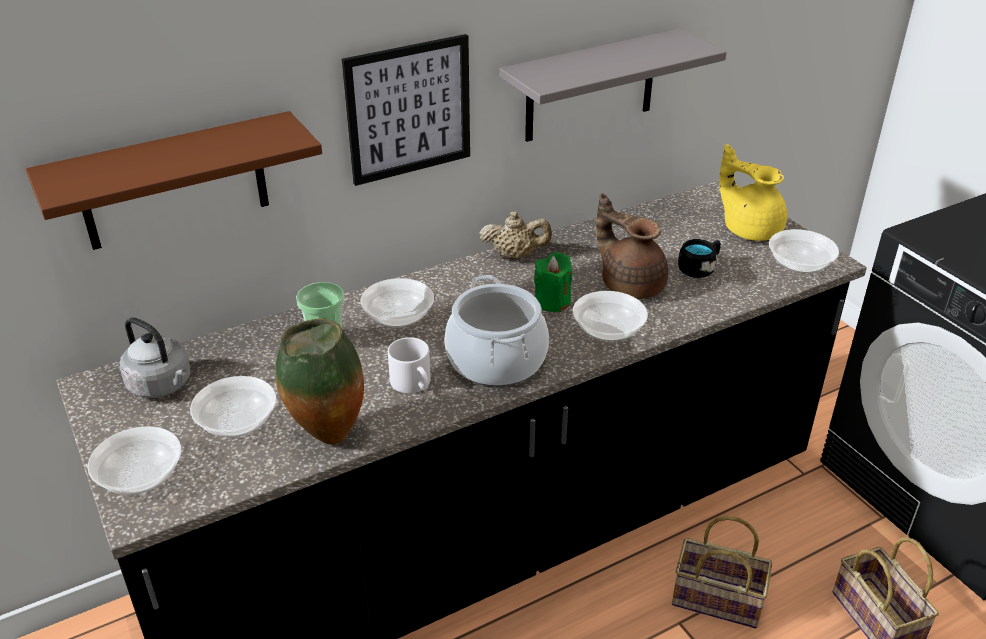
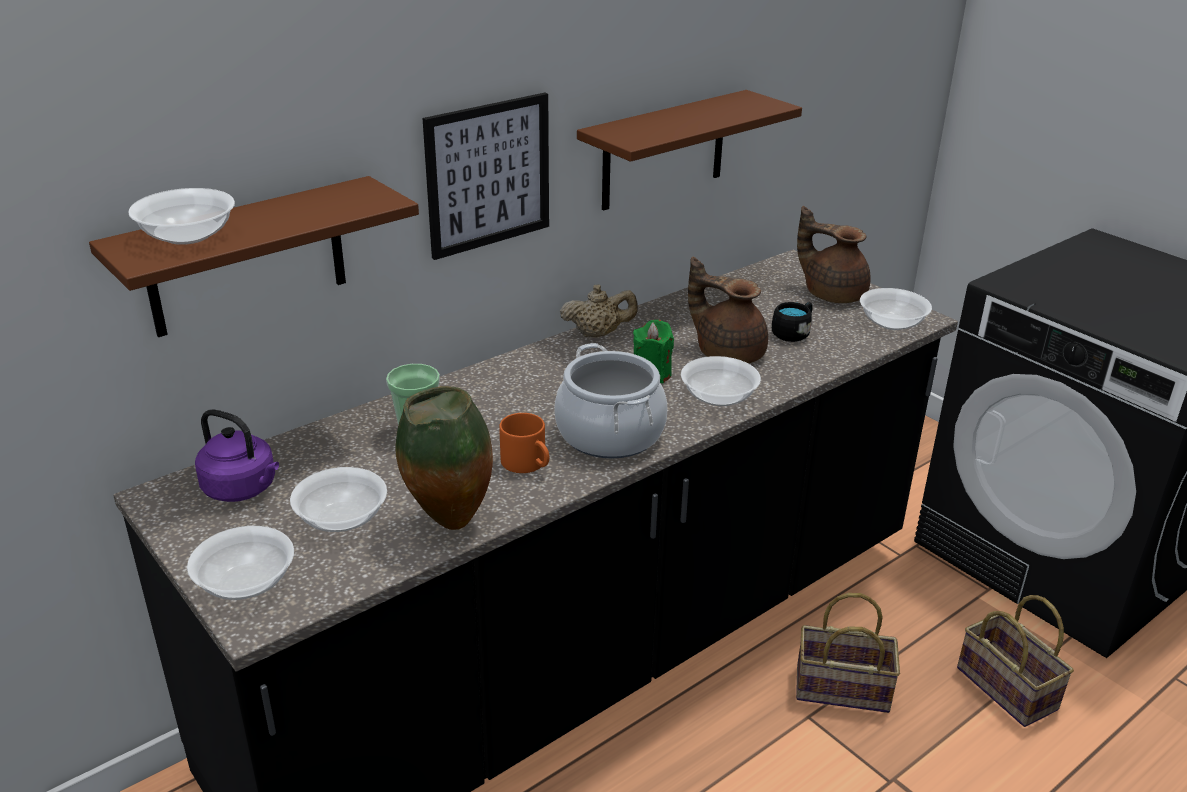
camera: 10 degrees left, 5 degrees down
(162, 386) = (243, 489): grey kettle -> purple kettle
(399, 317) = (491, 401): bowl -> bowl (188, 235)
(414, 384) = (529, 464): white mug -> orange mug
(590, 86) = (664, 151): grey shelf -> brown shelf
(750, 228) = (832, 293): yellow teapot -> brown teapot

